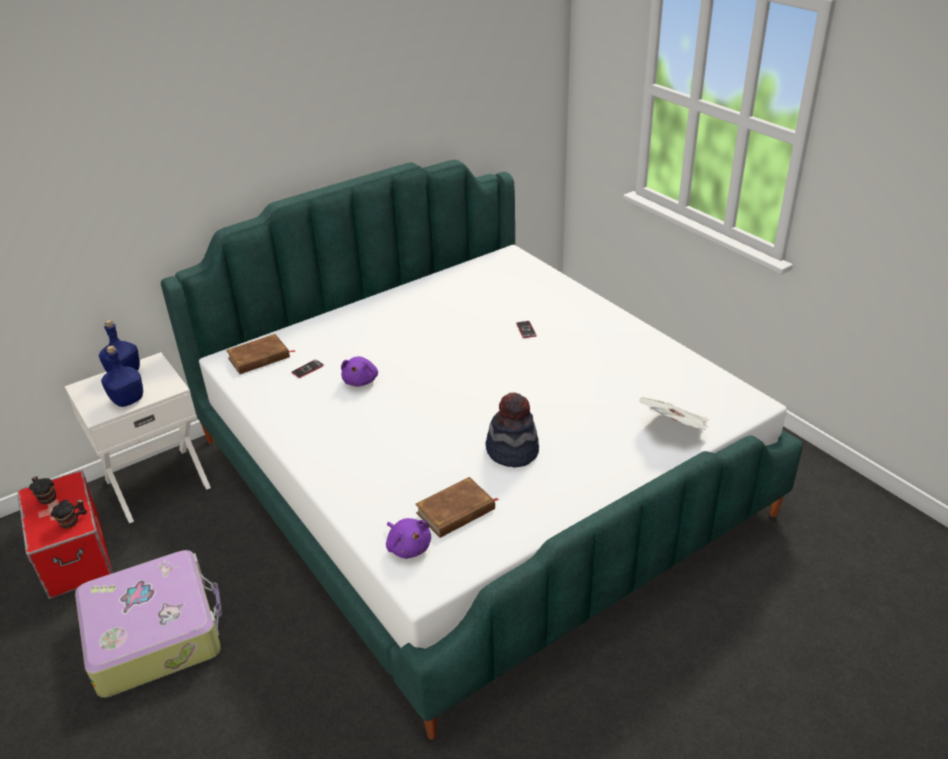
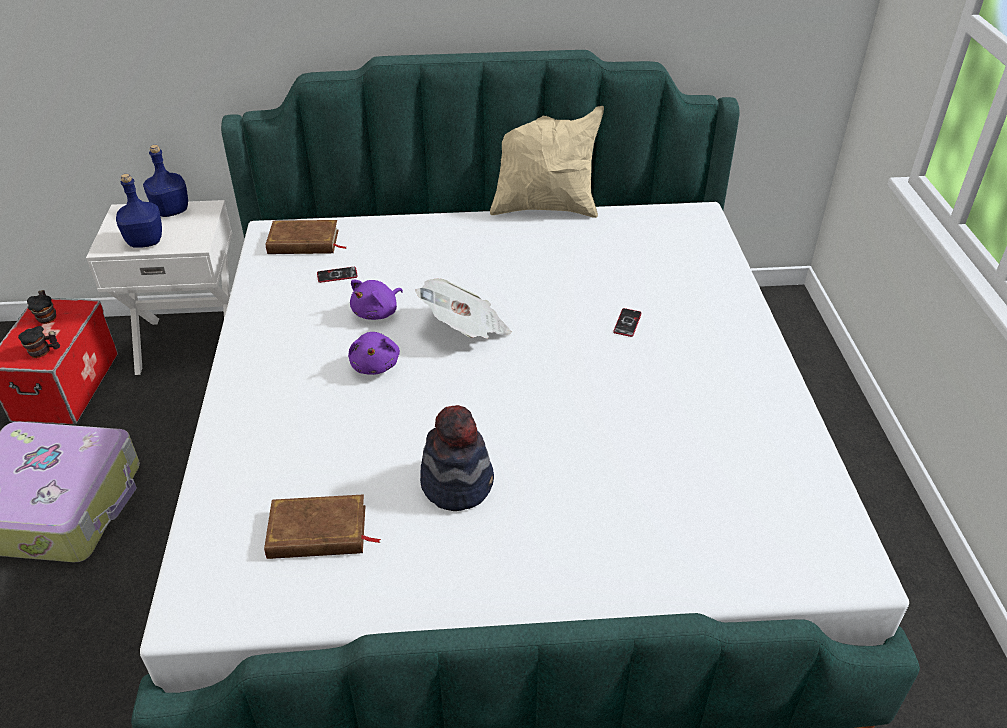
camera: 30 degrees right, 5 degrees up
(407, 281) = (544, 207): none -> beige pillow
(408, 547) = (224, 552): purple plush toy -> purple plush toy (375, 365)
(675, 428) = (701, 555): newspaper -> newspaper (465, 329)

